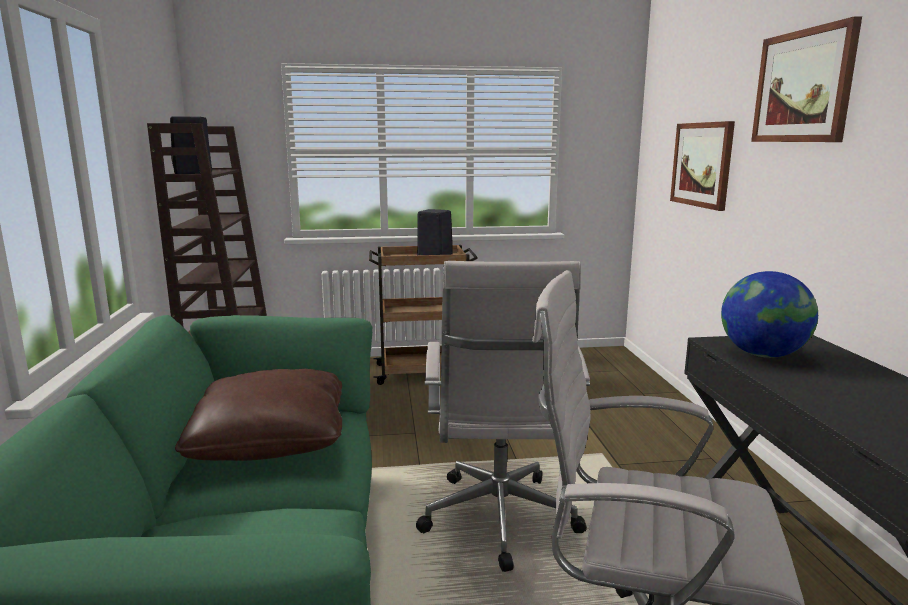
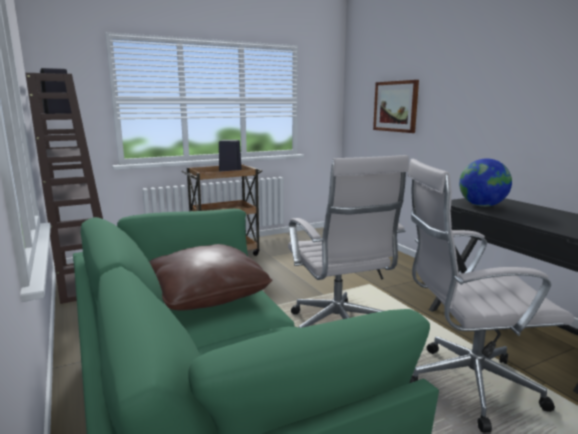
camera: 20 degrees left, 0 degrees up
(803, 86) = (466, 59): picture -> none

